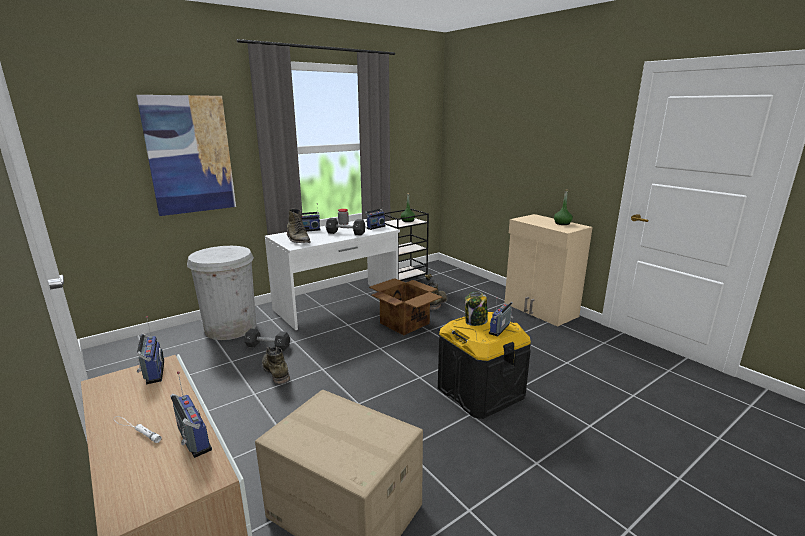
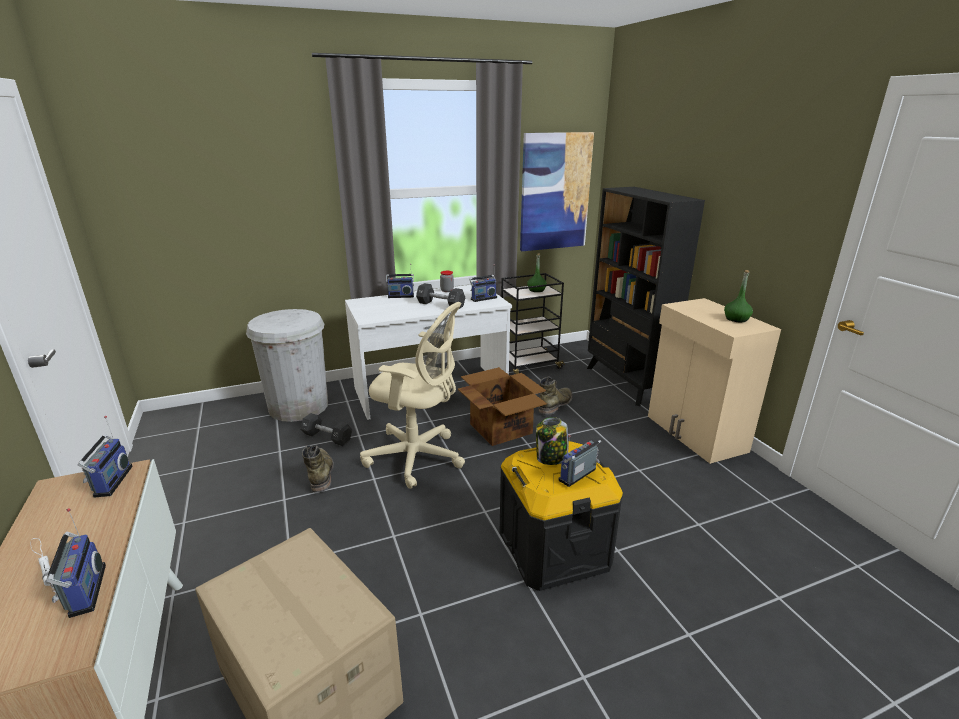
camera: 15 degrees right, 5 degrees up
(189, 155) = (257, 199): picture -> picture (555, 192)
(298, 240) = (378, 310): green boot -> none
(351, 350) = (418, 458): none -> beige office chair
(479, 284) = (625, 383): none -> black bookcase

